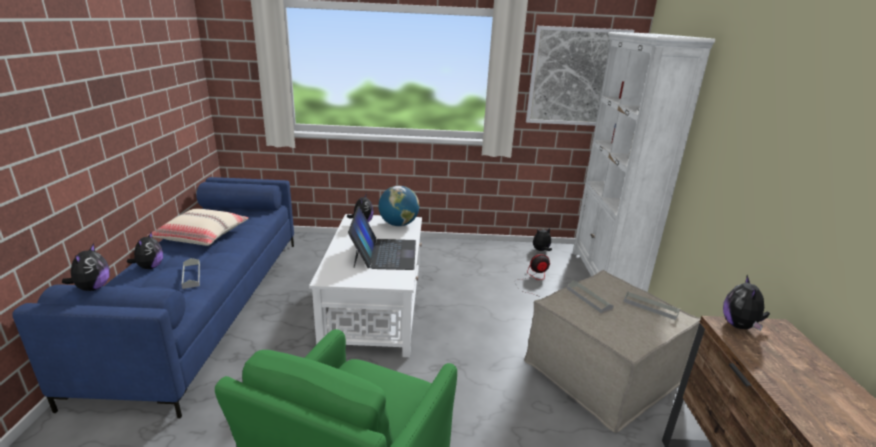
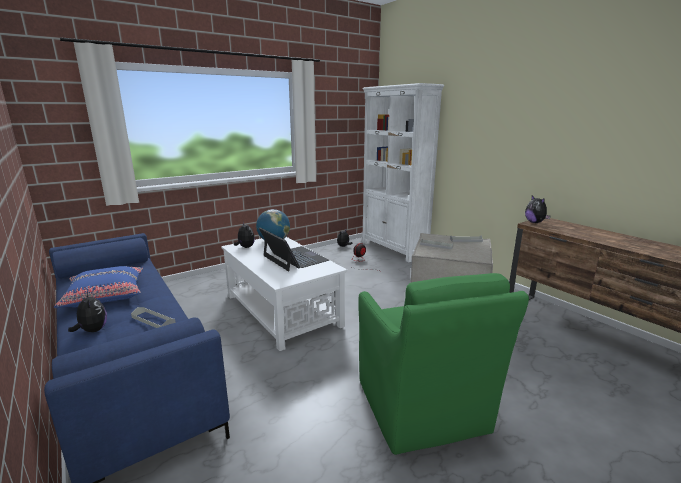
camera: 35 degrees left, 5 degrees down
(93, 288) = (111, 342): plush toy -> none
(202, 235) = (105, 295): beige pillow -> blue pillow
(577, 77) = (344, 120): picture -> none

